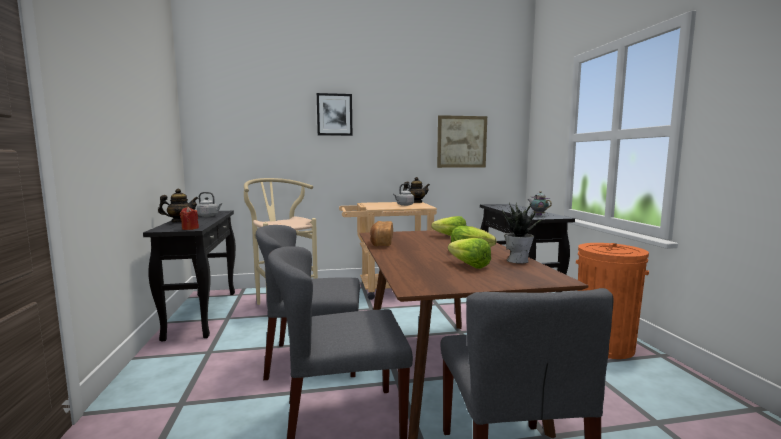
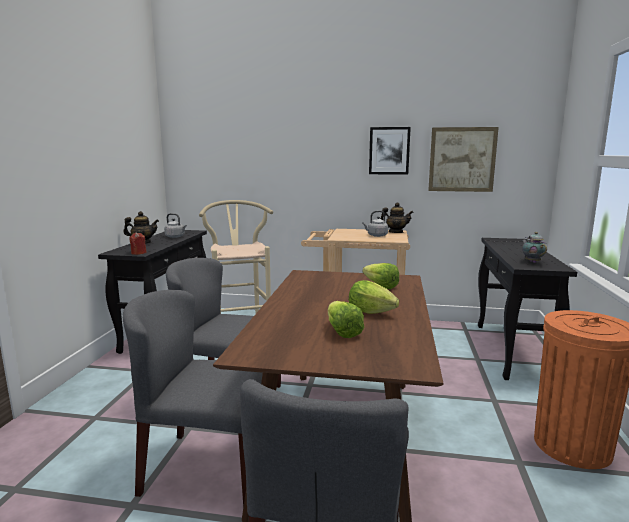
camera: 20 degrees right, 5 degrees up
(334, 114) = (309, 130): picture -> picture (389, 151)
(381, 242) = (295, 287): bread -> none
(517, 260) = (409, 332): potted plant -> none

